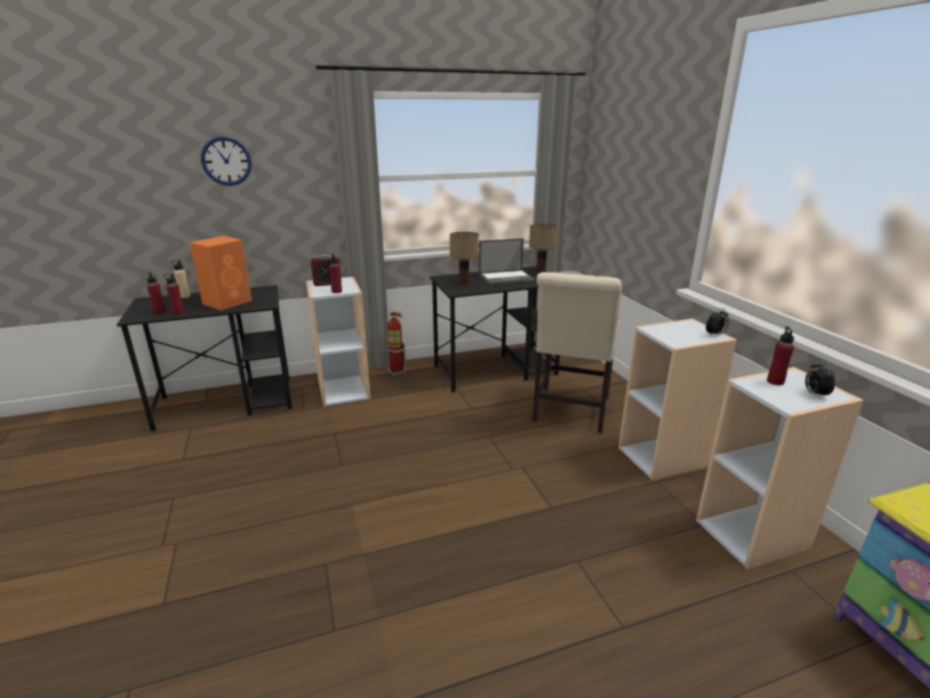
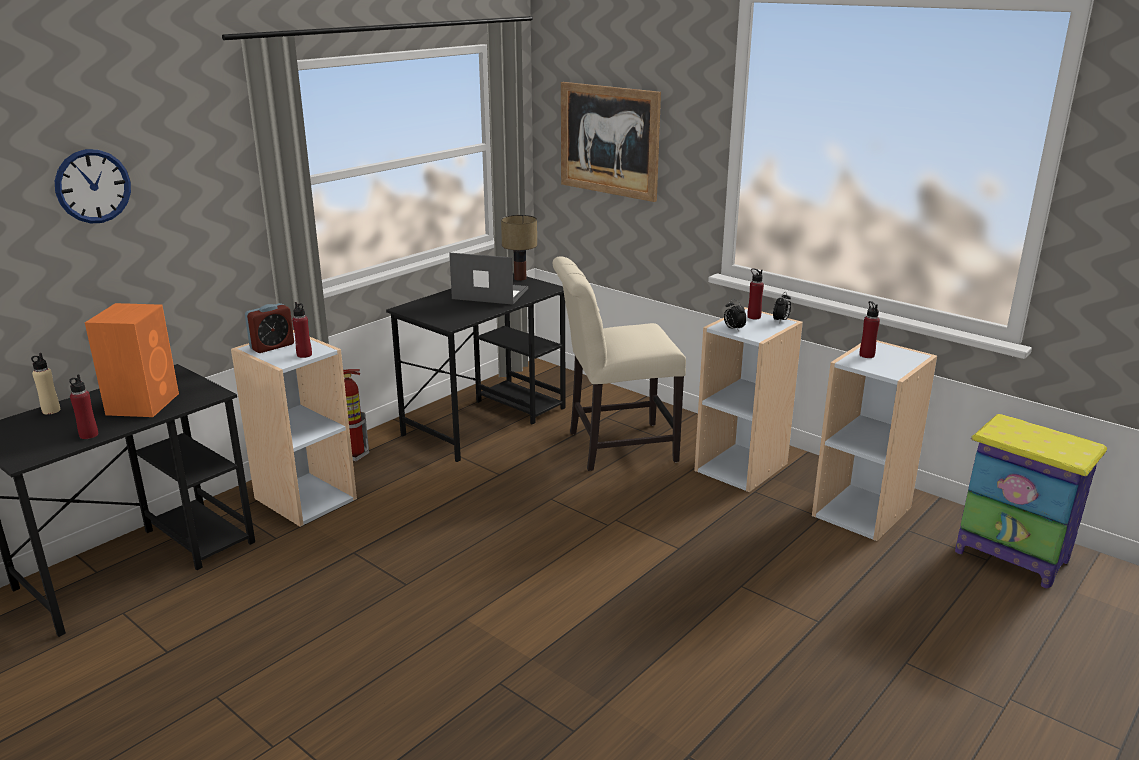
camera: 30 degrees left, 0 degrees up
(159, 312) = (53, 441): red bottle -> red bottle (754, 317)
(464, 283) = (445, 310): table lamp -> none
(506, 278) = (489, 294): laptop -> laptop turned 120 degrees counterclockwise
(569, 412) = (614, 447): beige chair -> beige chair turned 90 degrees clockwise
(626, 171) = (609, 140): none -> picture
(815, 394) = (902, 359): alarm clock -> alarm clock (733, 329)

